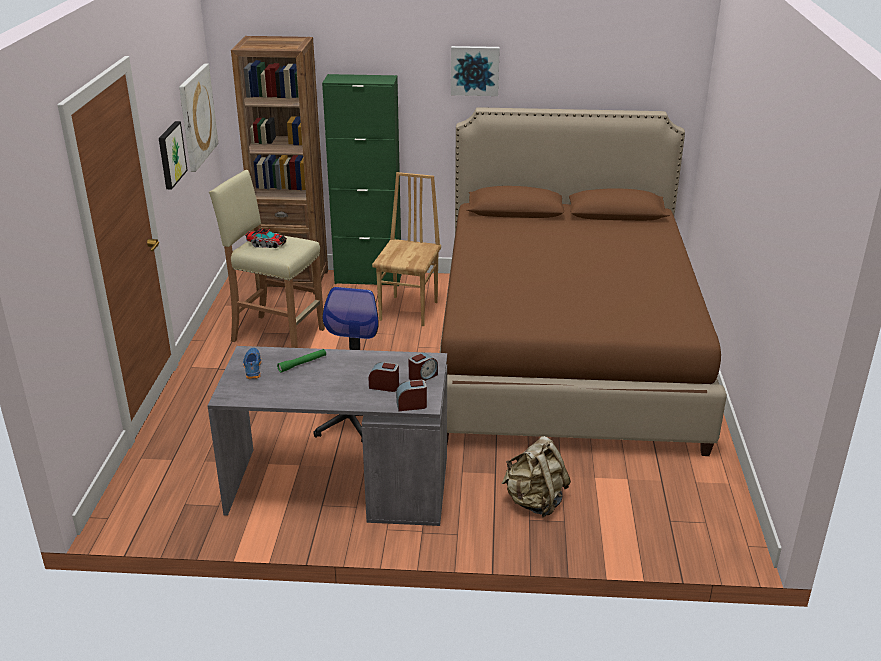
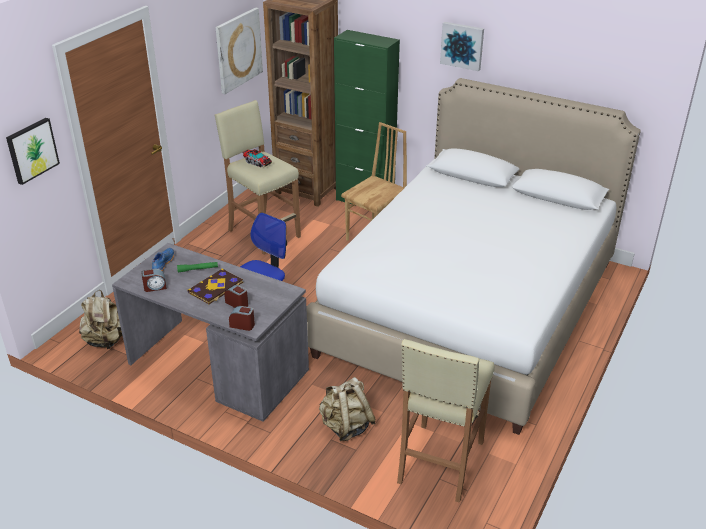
camera: 25 degrees right, 5 degrees up
(170, 154) = (195, 80): picture -> picture (31, 150)
(170, 499) = (105, 341): none -> beige backpack
(343, 377) = (216, 288): none -> book
(422, 376) = (270, 304): alarm clock -> alarm clock (155, 287)
(564, 353) = (470, 307): brown bed -> white bed
(657, 505) = (440, 462): none -> beige stool

